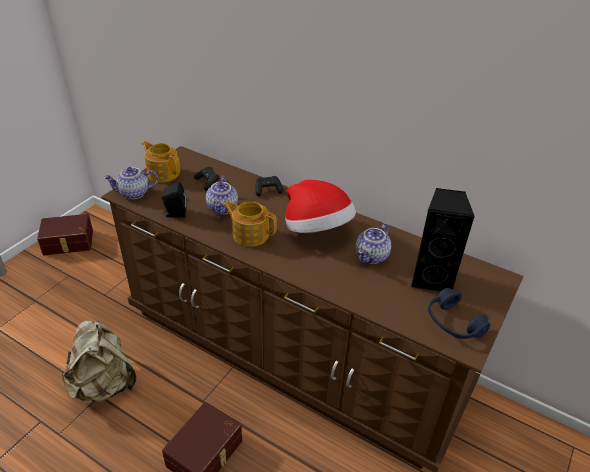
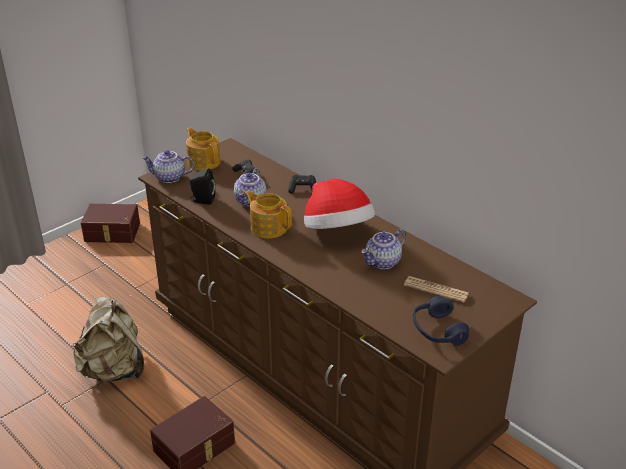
camera: 15 degrees right, 5 degrees down
(432, 278) = (436, 289): black speaker -> newspaper

